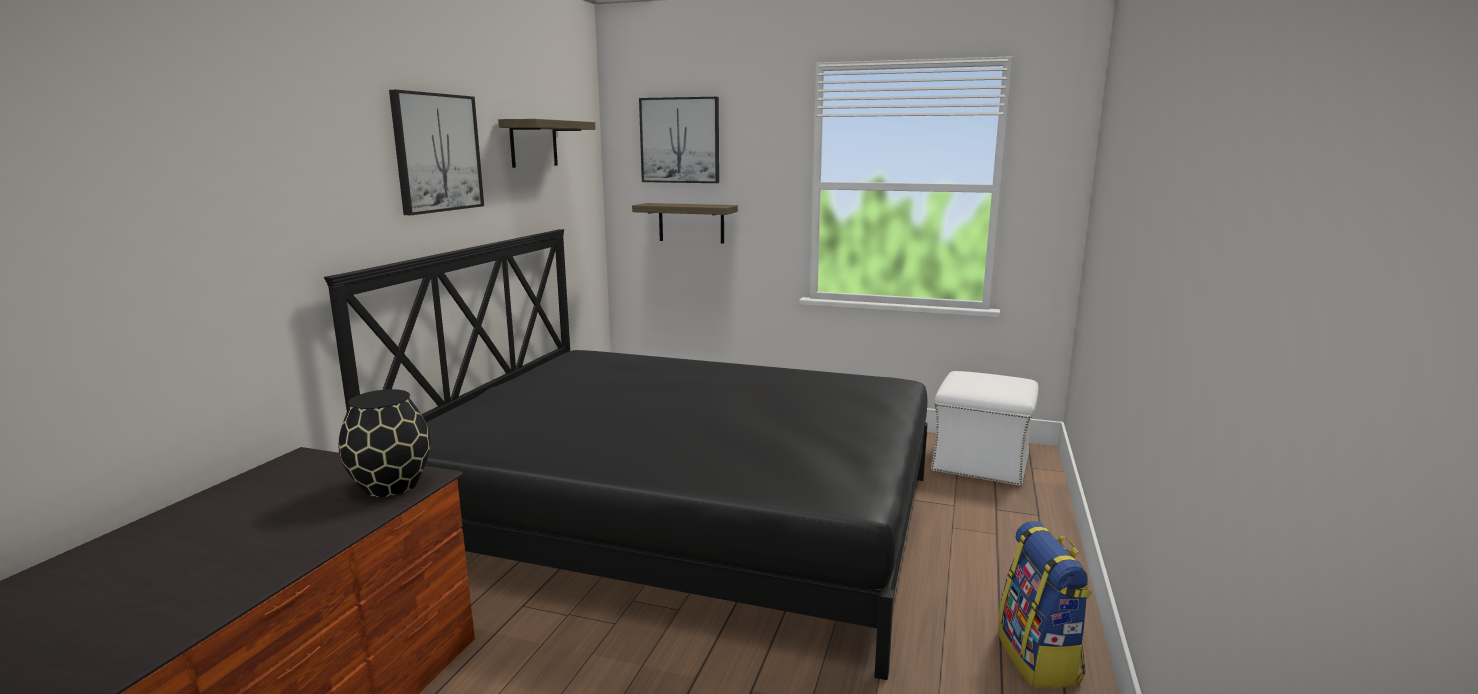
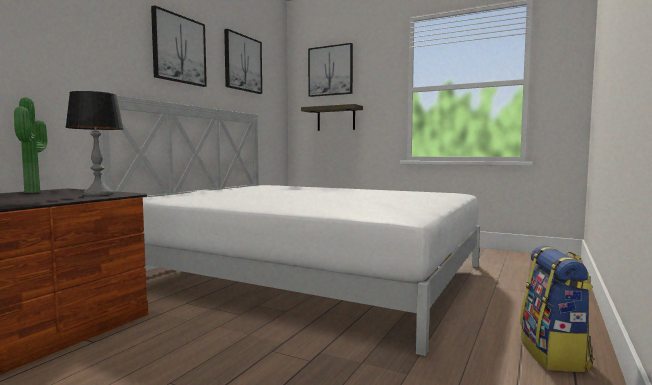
camera: 10 degrees right, 10 degrees down
(269, 477) = (35, 192): none -> potted plant
(390, 485) = (98, 194): black vase -> table lamp
(533, 143) = (242, 63): shelf -> picture
(681, 520) = (306, 274): black bed -> white bed
(982, 463) = (522, 261): white ottoman -> none

